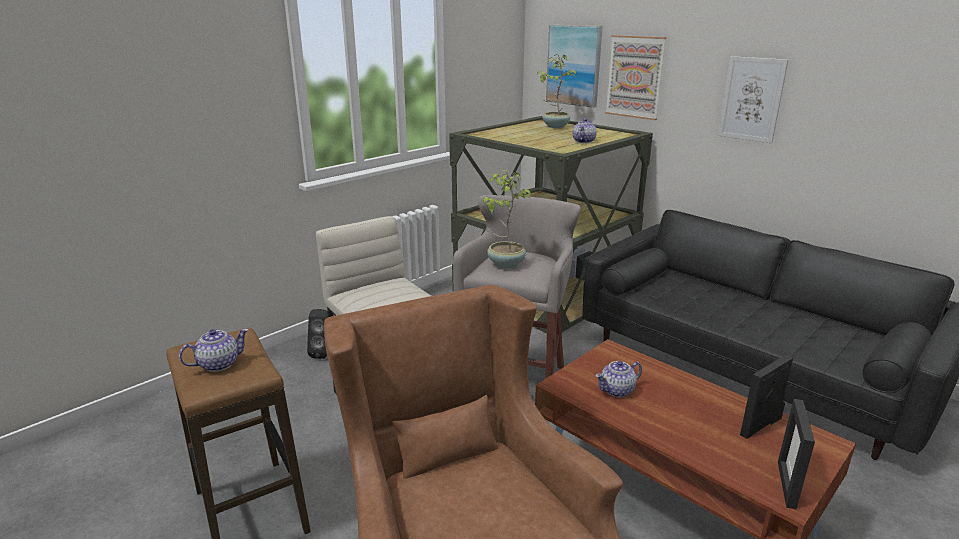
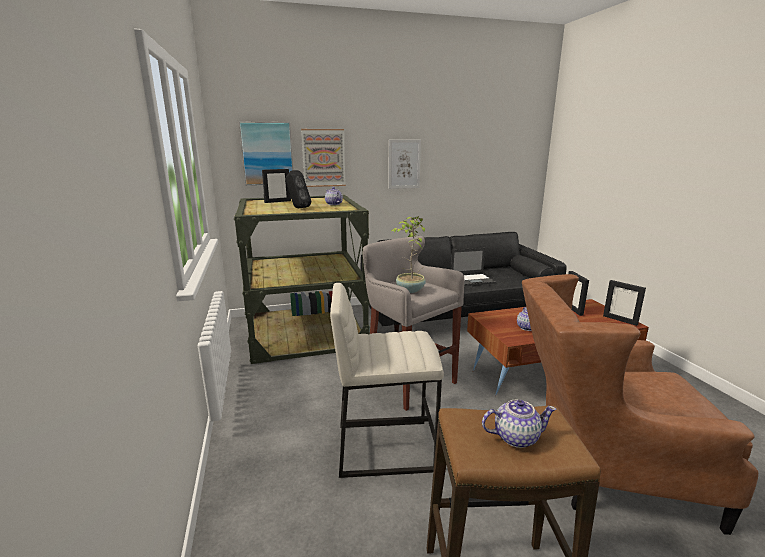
camera: 60 degrees left, 5 degrees down
(218, 364) = (515, 437): teapot -> teapot turned 90 degrees clockwise
(323, 353) = (261, 467): black speaker -> black speaker (297, 208)
(555, 126) = (277, 201): potted plant -> picture frame
(754, 320) = (472, 280): none -> laptop

